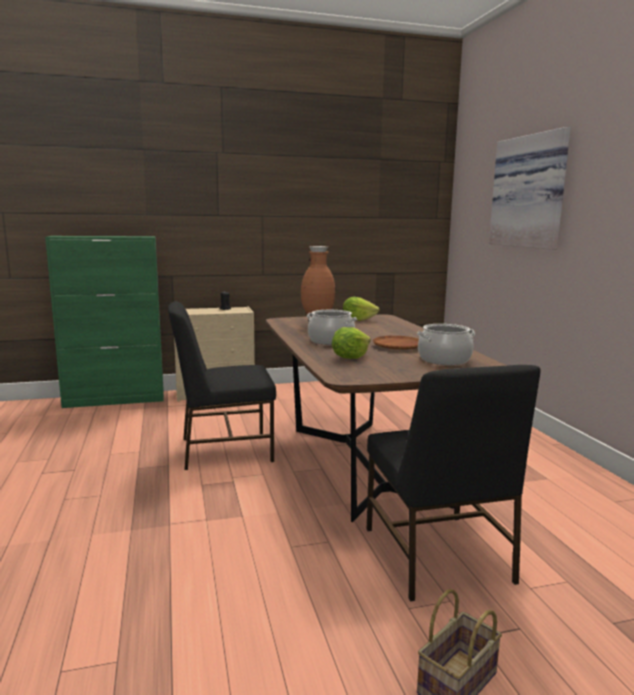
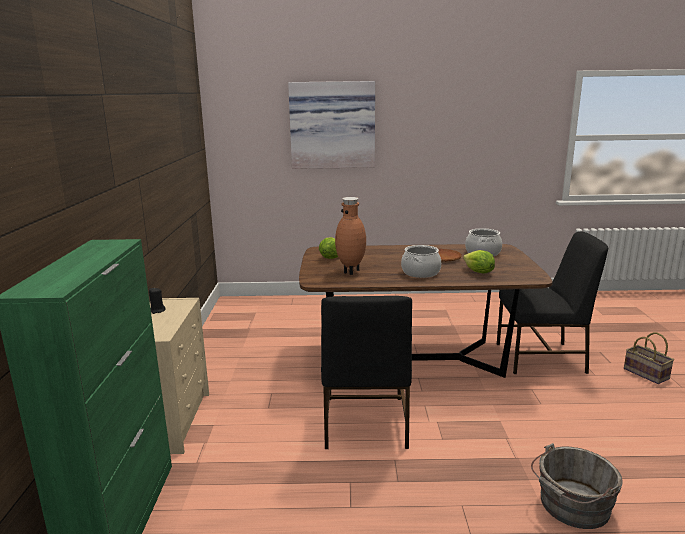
camera: 75 degrees left, 5 degrees up
(83, 552) = (571, 506): none -> grey bucket

